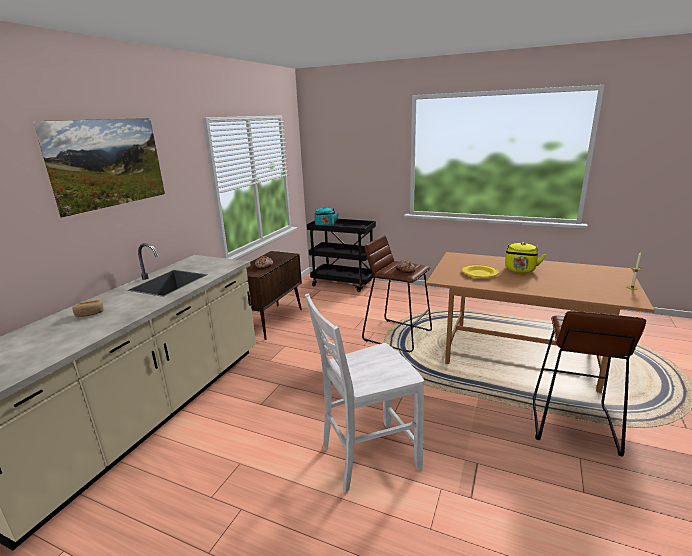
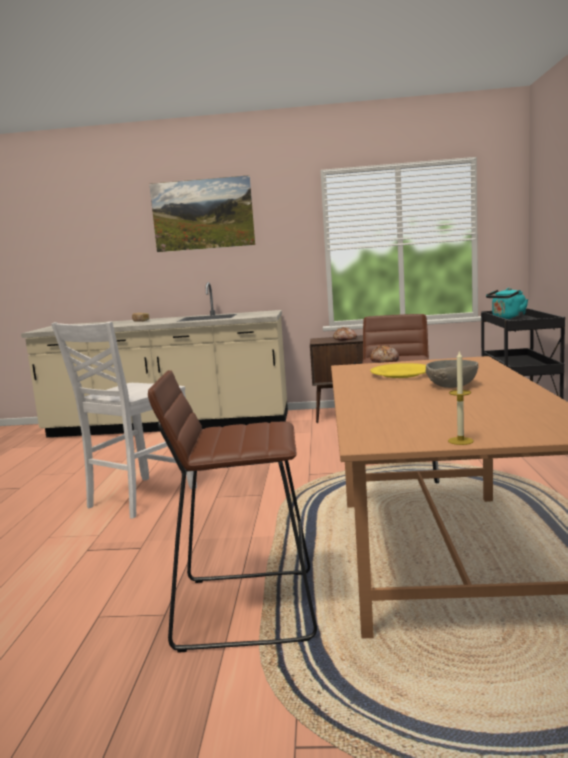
camera: 70 degrees right, 10 degrees down
(367, 457) = (139, 498): white chair -> white chair turned 105 degrees counterclockwise
(520, 270) = (451, 385): yellow kettle -> grey bowl

